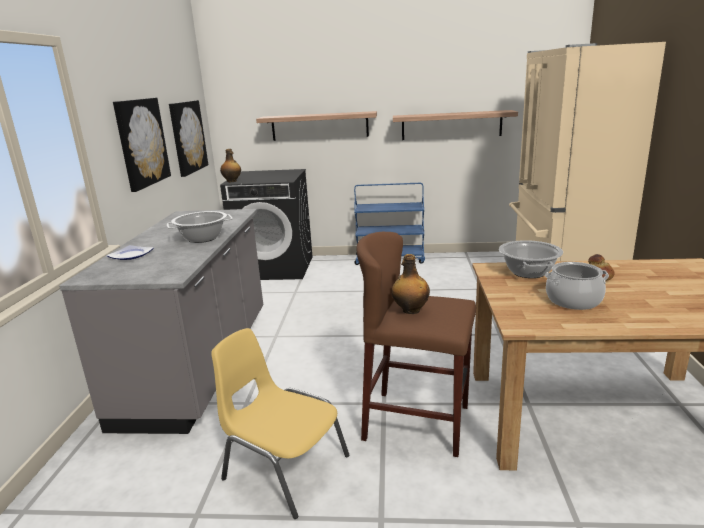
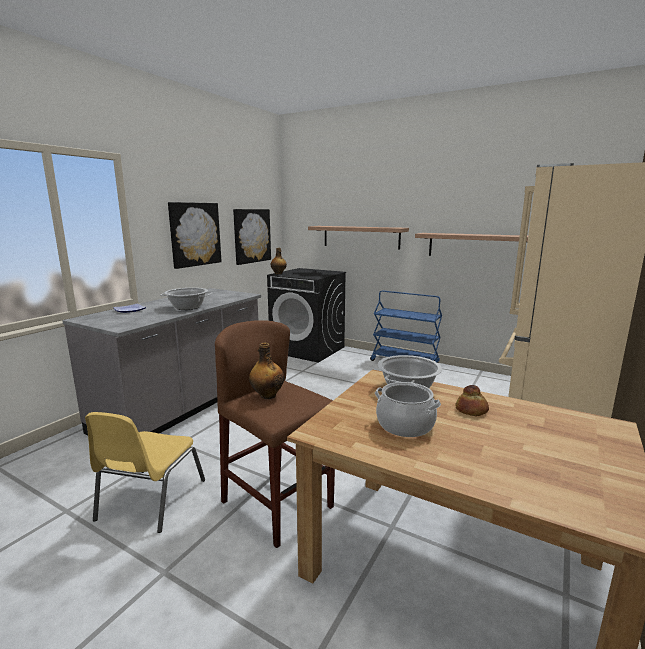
camera: 25 degrees right, 5 degrees down
(284, 467) = (150, 500): yellow chair -> yellow chair turned 135 degrees counterclockwise

